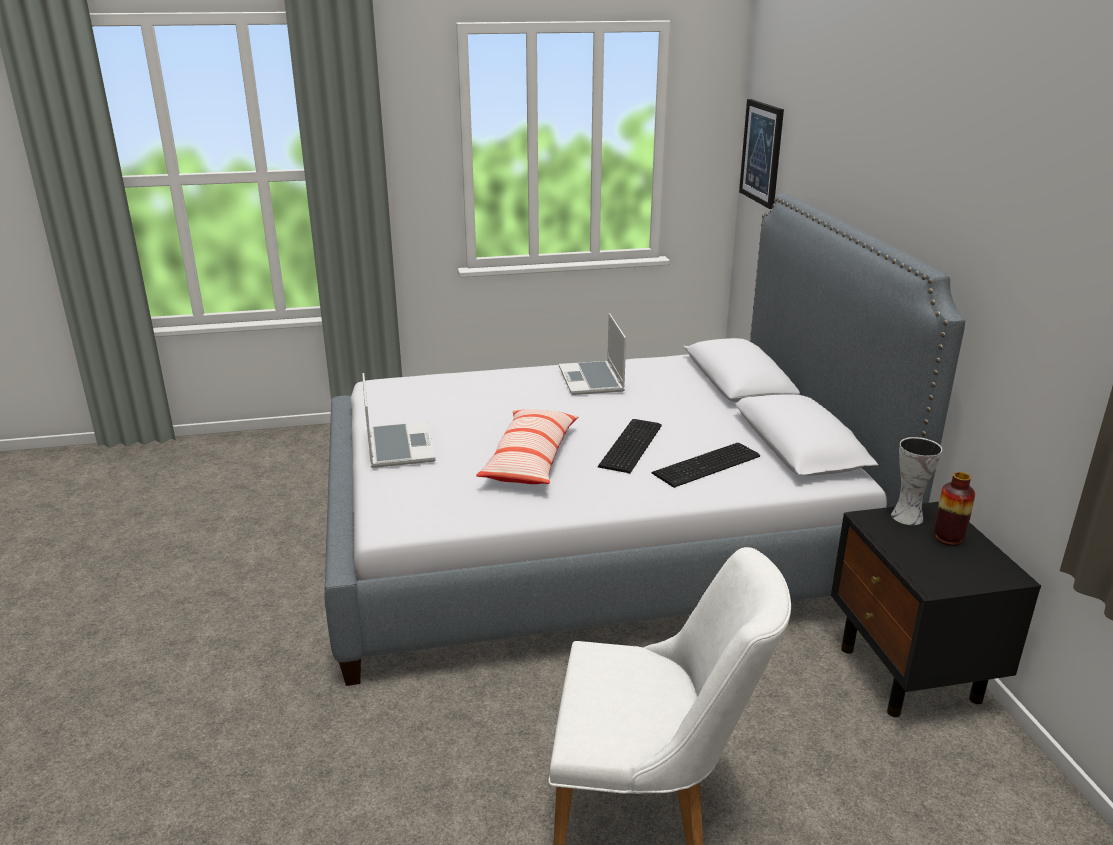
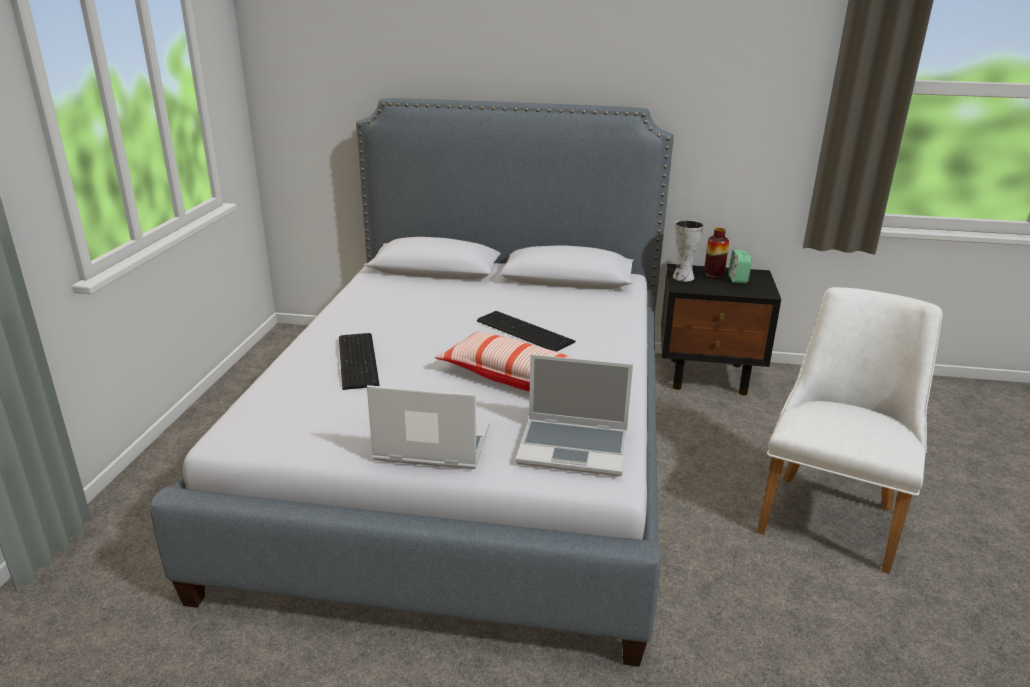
camera: 70 degrees left, 0 degrees up
(592, 380) = (373, 318): laptop -> laptop (574, 448)
(709, 465) = (580, 312): keyboard -> keyboard (360, 359)
(762, 153) = (297, 72): picture -> none
(958, 559) = (738, 279): none -> alarm clock

